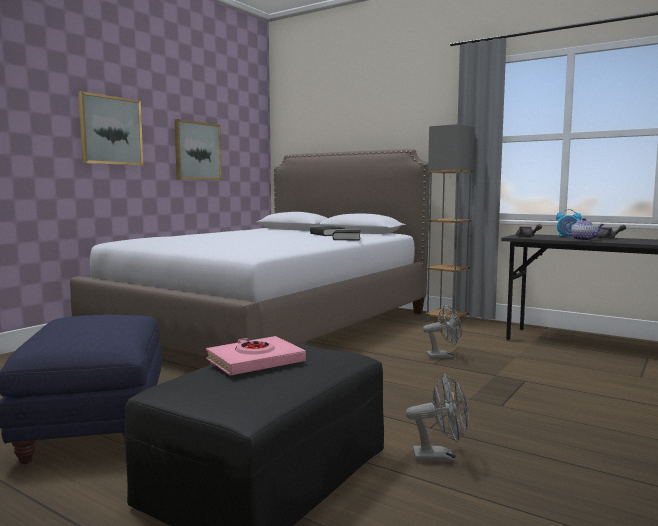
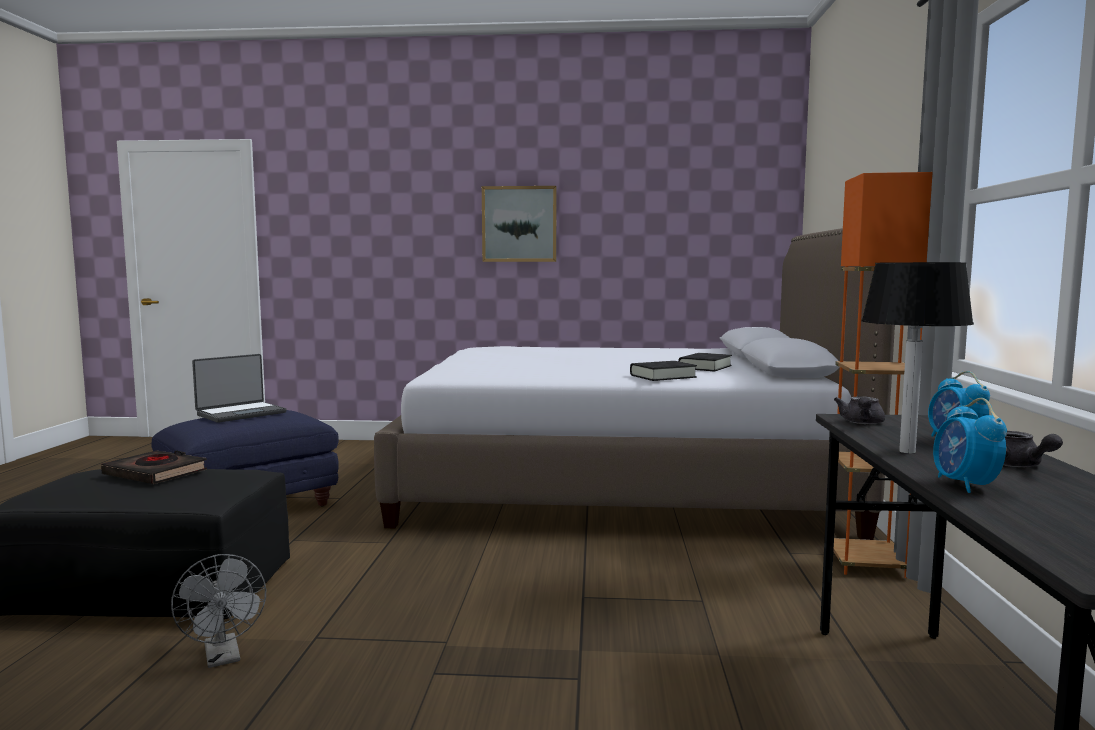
camera: 60 degrees right, 0 degrees up
(72, 323) = (241, 413): none -> laptop
(197, 151) = (647, 239): picture -> none
(255, 362) = (156, 473): pink book -> black book
(443, 356) = (632, 597): grey fan -> none
(446, 319) = (867, 564): grey floor lamp -> orange floor lamp
(583, 240) = (908, 451): teapot -> table lamp
(635, 242) = (965, 485): none -> alarm clock

